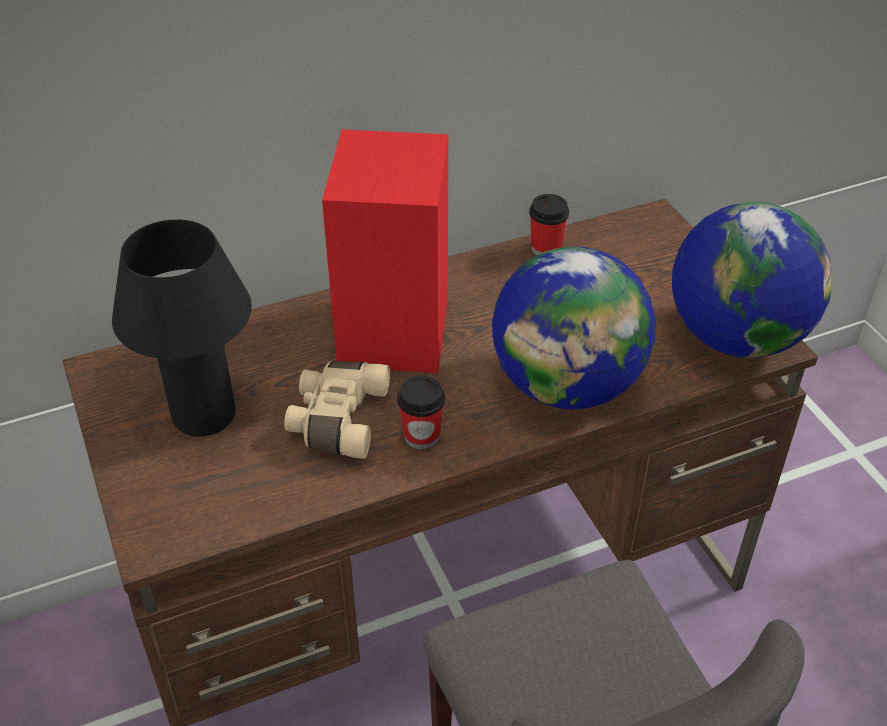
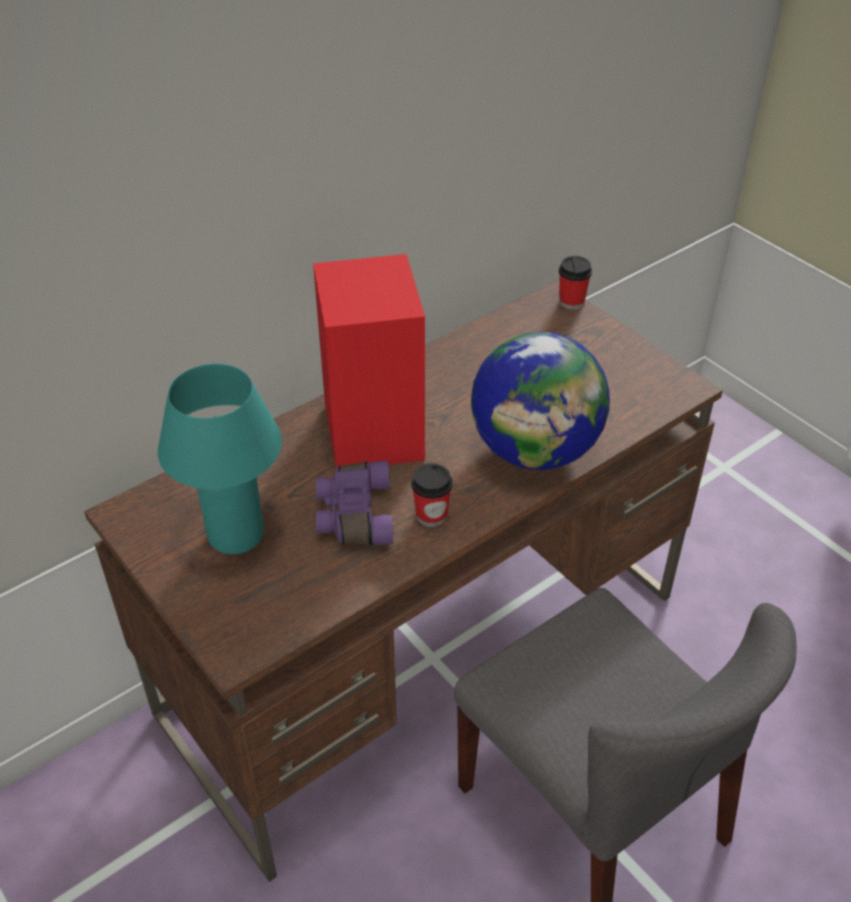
camera: 15 degrees left, 0 degrees up
(204, 416) = (236, 535): black table lamp -> turquoise table lamp
(336, 419) = (353, 515): beige binoculars -> purple binoculars
(546, 248) = (475, 338): cup -> cup (571, 302)
(736, 336) = (654, 385): globe -> none

